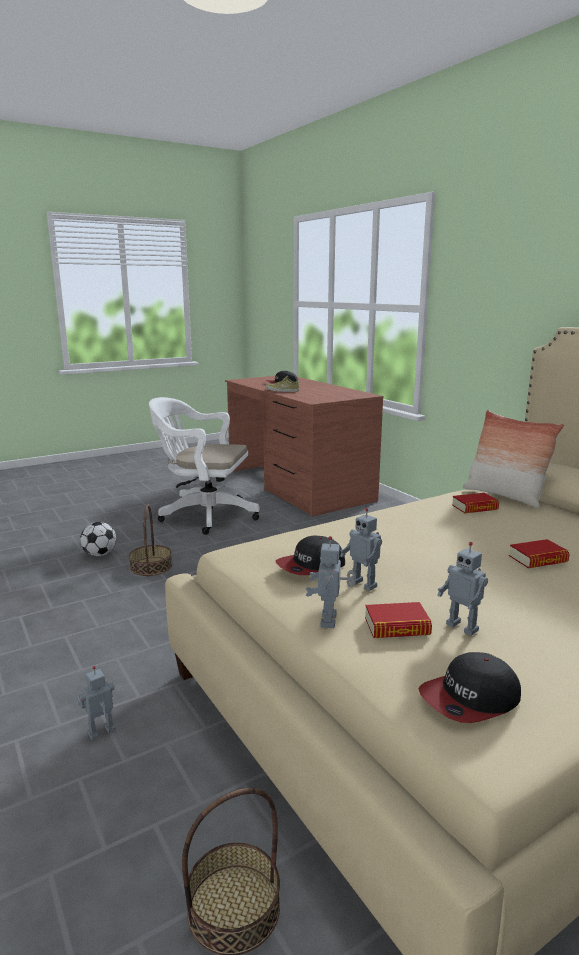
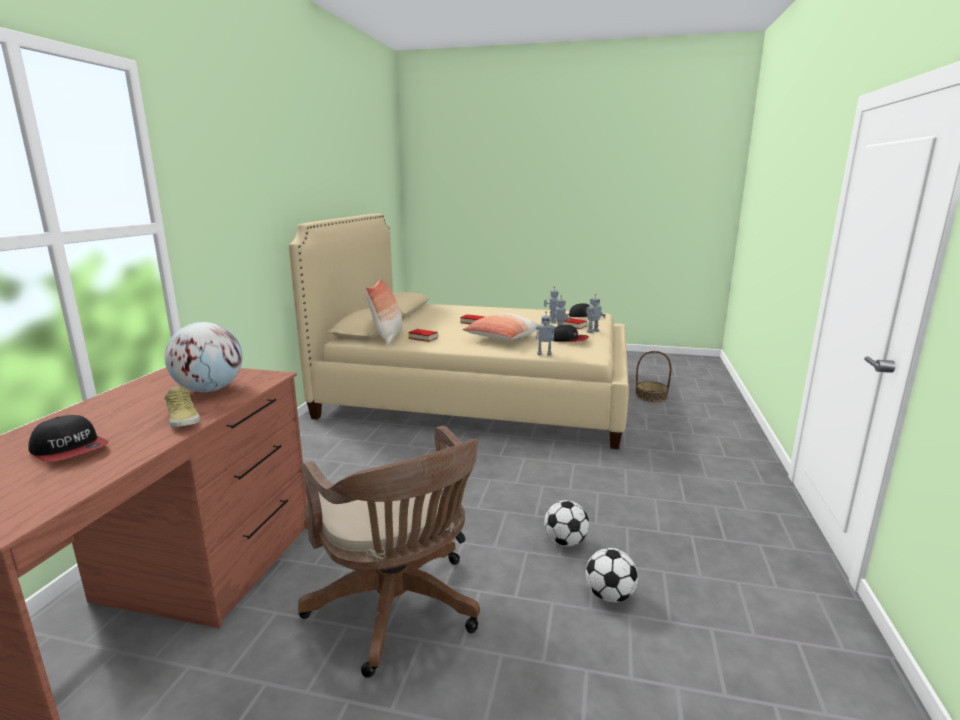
camera: 135 degrees left, 0 degrees up
(102, 733) = (677, 443): toy robot -> toy robot (544, 354)
(151, 566) = (565, 542): basket -> football
(204, 515) = (398, 610): white office chair -> brown office chair
(314, 394) = (209, 390): none -> globe
(398, 538) = (502, 339): none -> pillow

